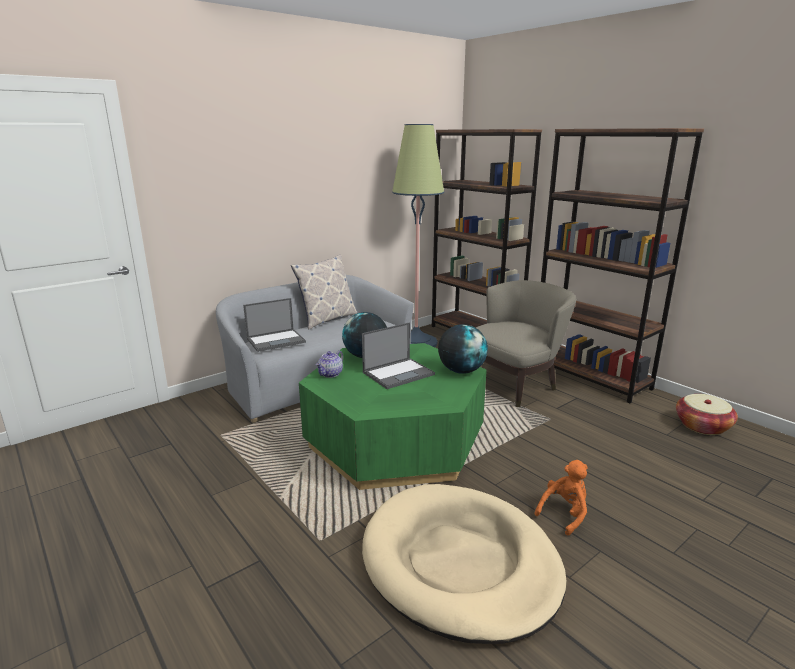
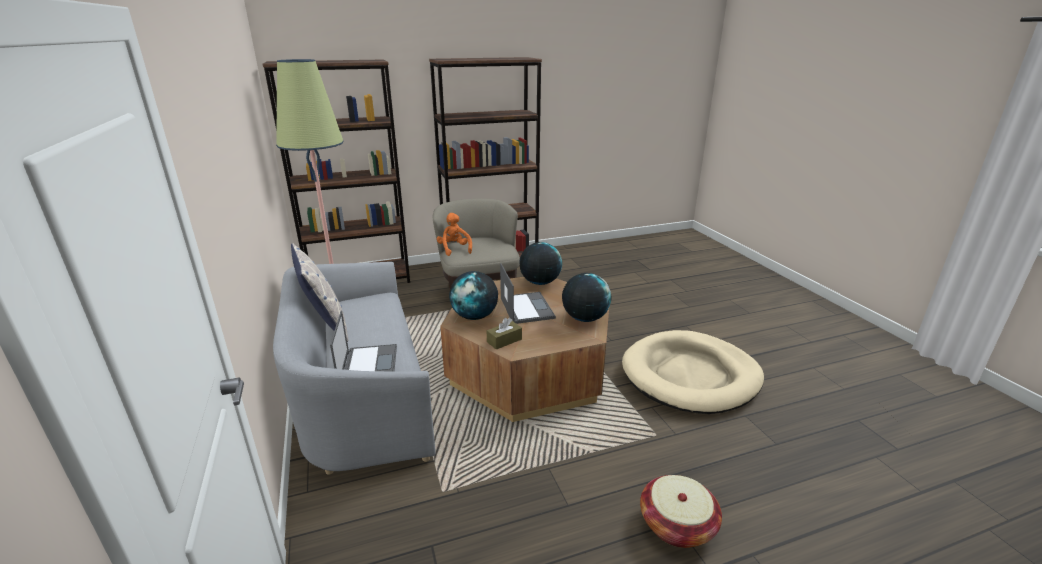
camera: 70 degrees left, 5 degrees up
(330, 374) = (504, 340): teapot -> brown tissue box
(395, 440) = (528, 369): green coffee table -> brown coffee table
(398, 403) = (584, 318): none -> globe
(564, 513) = (650, 325): orange plush toy -> orange plush toy (454, 249)
(702, 426) = (578, 255): basket -> basket (677, 525)

